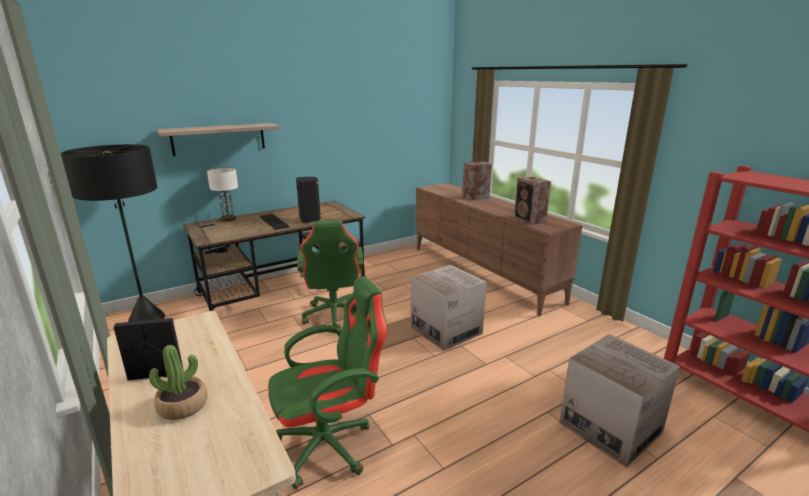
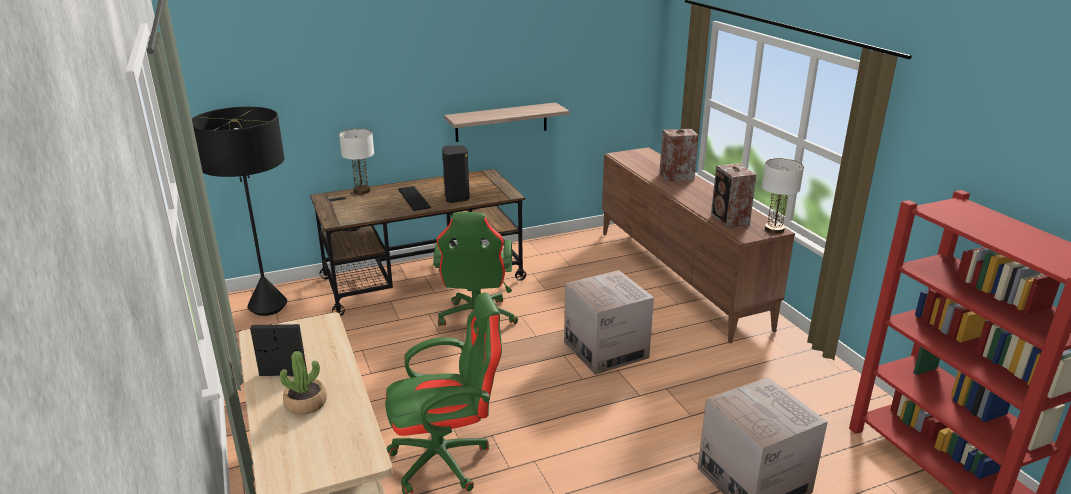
camera: 10 degrees right, 5 degrees up
(219, 139) = (354, 95): shelf -> shelf (501, 122)
(566, 224) = (774, 229): none -> table lamp

